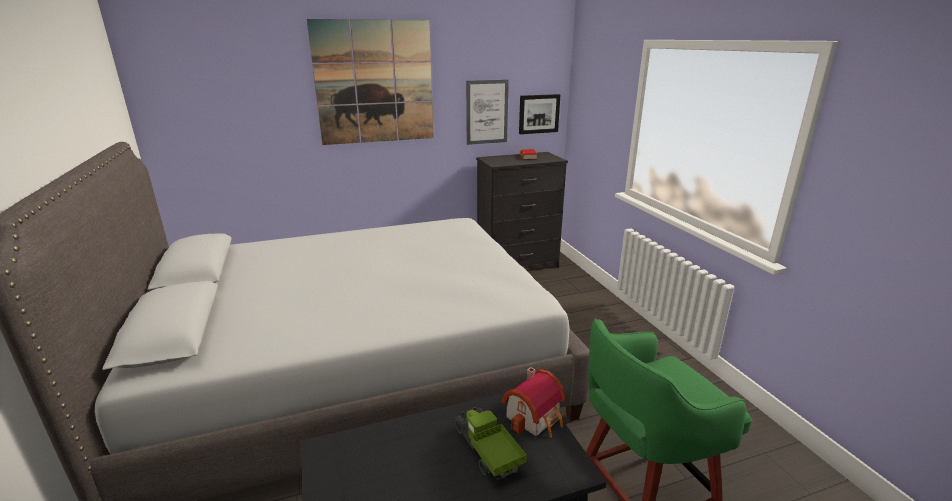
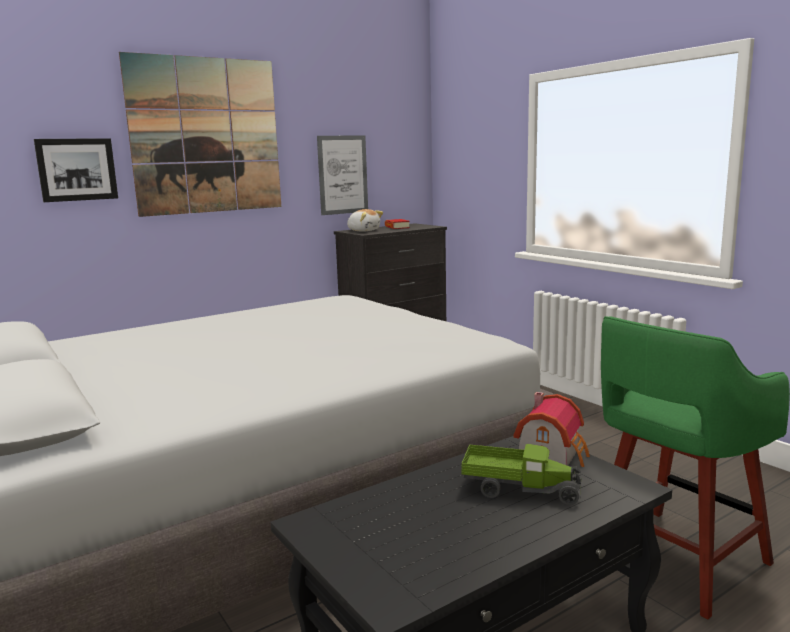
camera: 15 degrees left, 10 degrees down
(487, 451) = (520, 489): toy truck -> toy truck turned 150 degrees clockwise
(498, 159) = (363, 231): none -> plush toy
(538, 114) = (401, 177): picture -> picture (77, 169)

